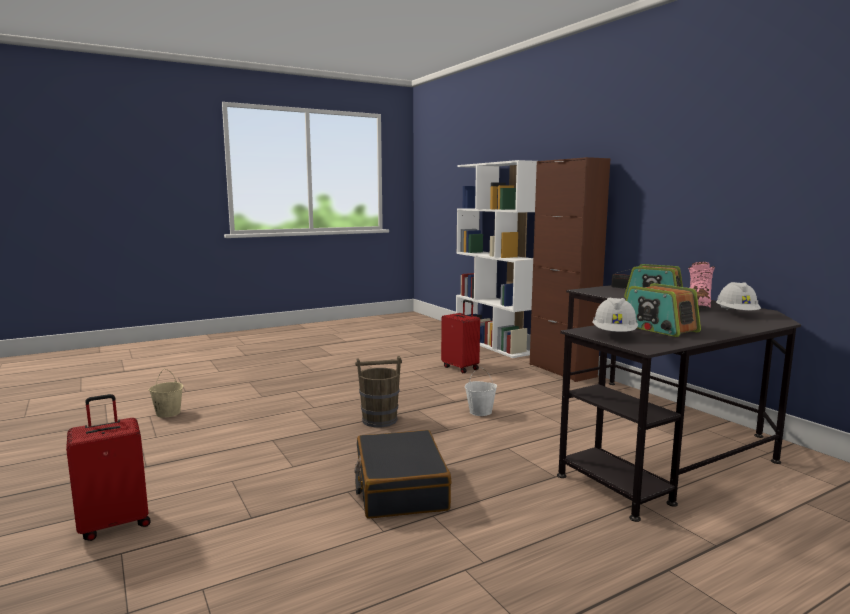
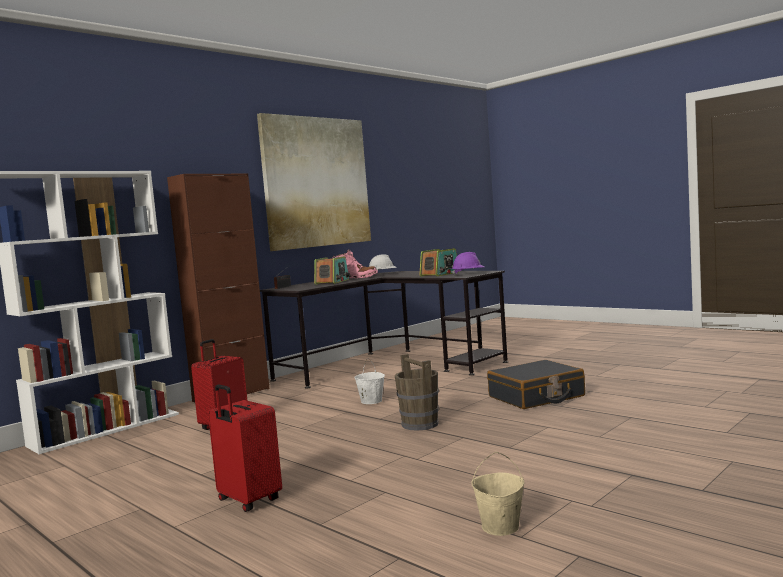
camera: 105 degrees left, 5 degrees down
(115, 524) = (712, 446): red suitcase -> red suitcase (248, 501)
(614, 335) = (468, 274): white hard hat -> purple hard hat
(727, 159) = (316, 182): none -> picture

